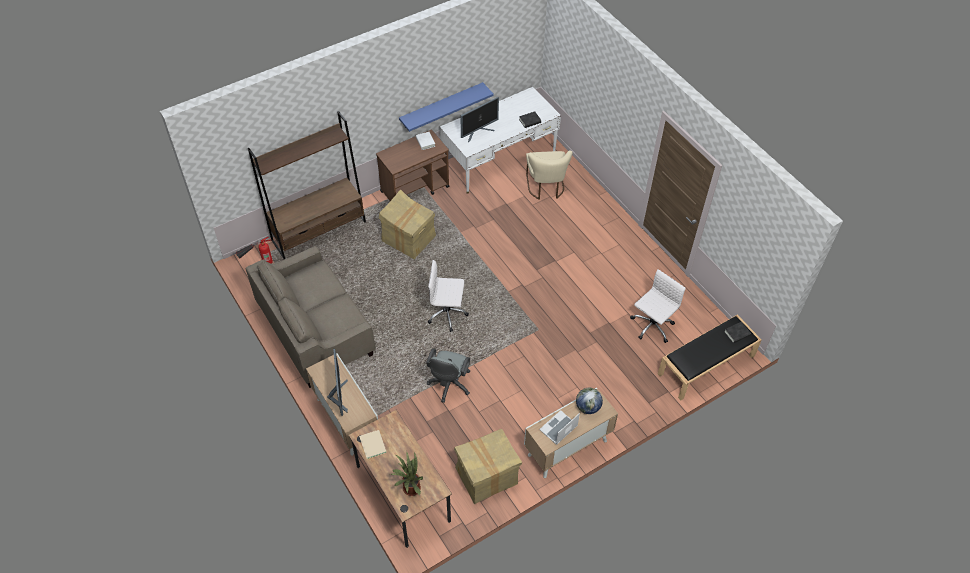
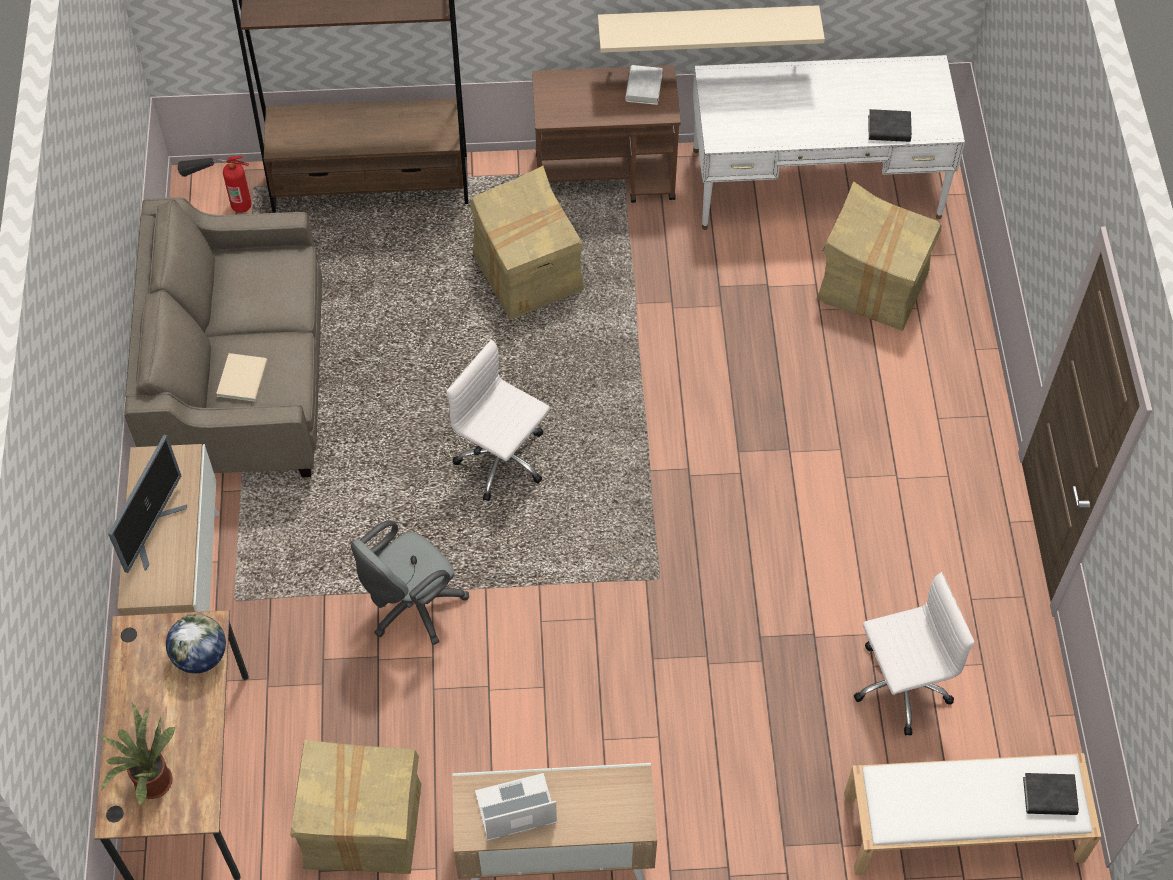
camera: 30 degrees right, 5 degrees up
(373, 443) = (144, 657): beige book -> beige book (244, 377)
(441, 106) = (707, 24): blue shelf -> beige shelf
(478, 132) = (766, 109): monitor -> none
(546, 187) = (872, 285): beige chair -> cardboard box
(587, 407) = (603, 795): globe -> globe (200, 656)
(706, 365) = (961, 828): black bench -> white bench

